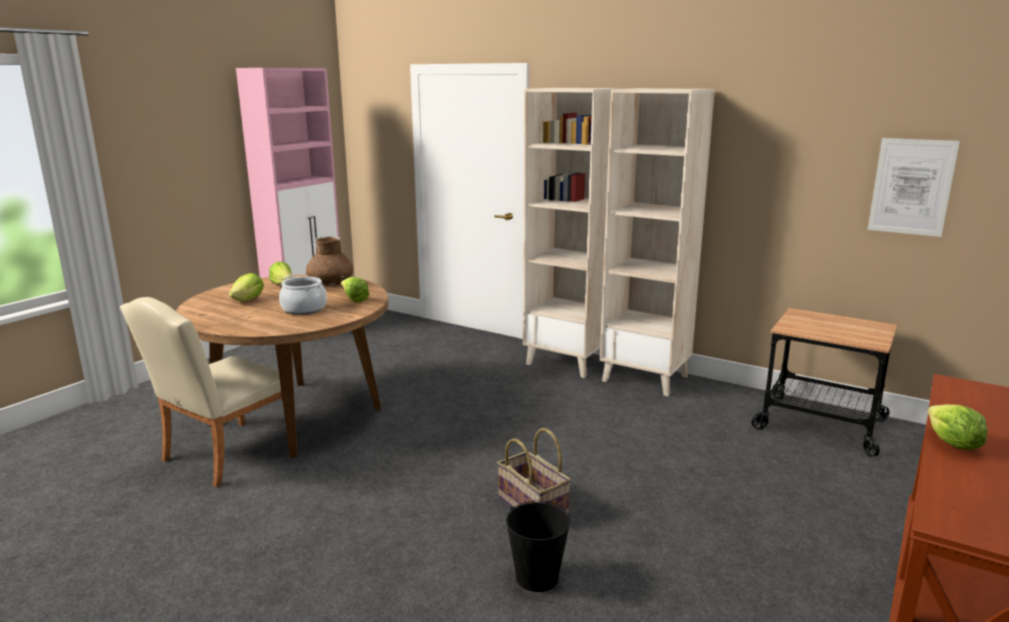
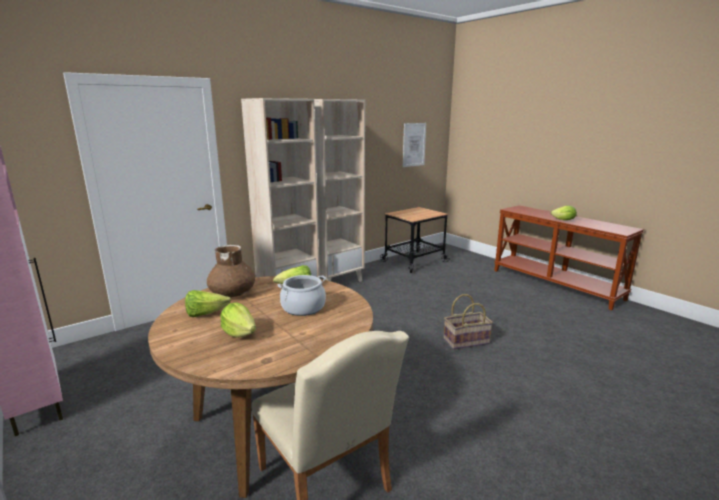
camera: 70 degrees left, 0 degrees up
(537, 577) = (533, 353): black bucket -> none

